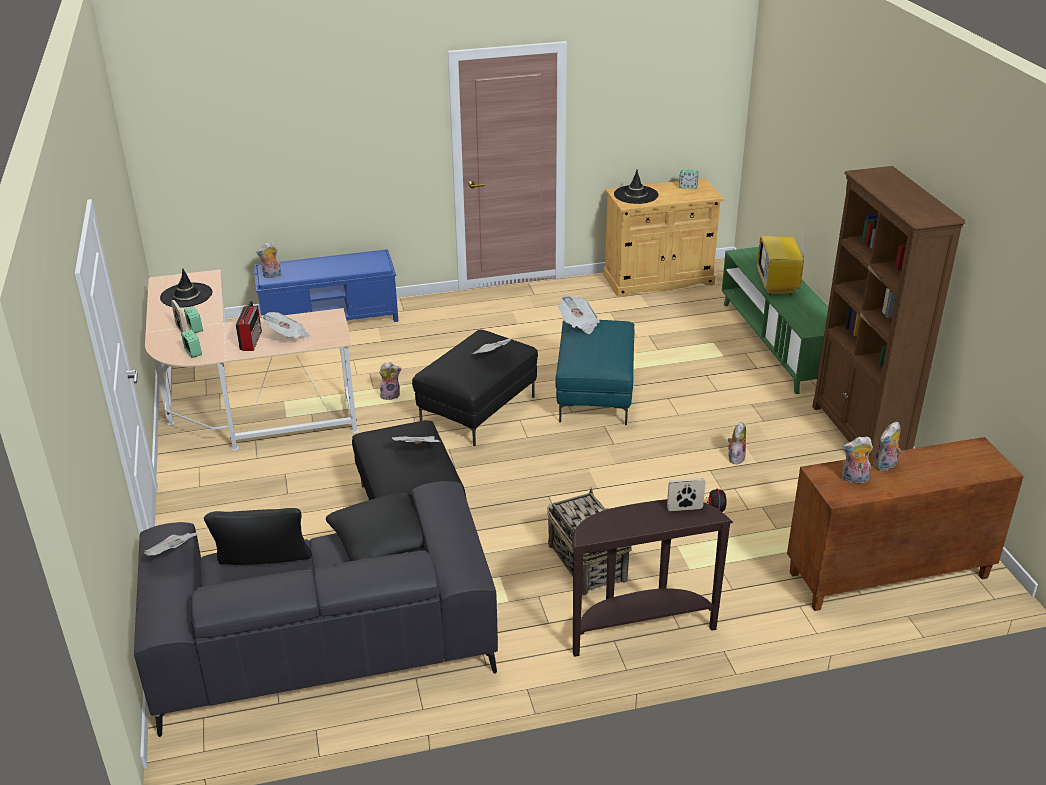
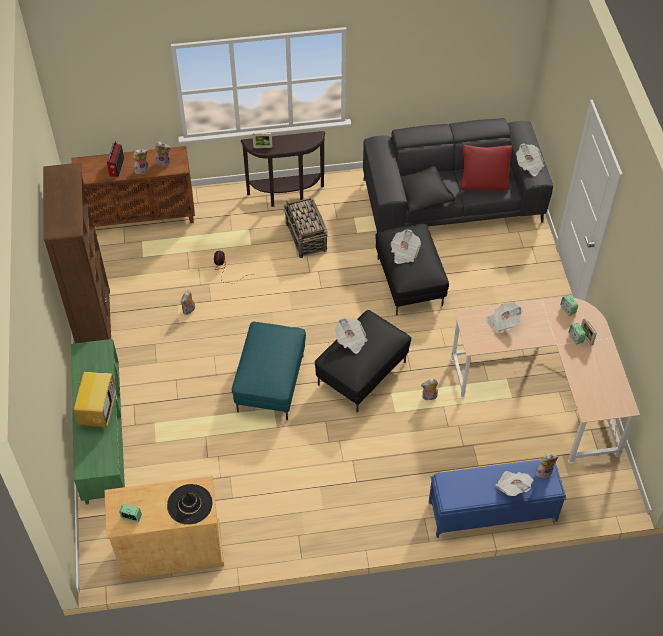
camera: 175 degrees left, 20 degrees up
(186, 295) = (597, 383): black hat -> none
(251, 340) = (529, 320): radio -> radio (116, 167)
(264, 570) = (483, 184): black pillow -> red pillow
(579, 324) = (278, 374): newspaper -> newspaper (512, 487)

